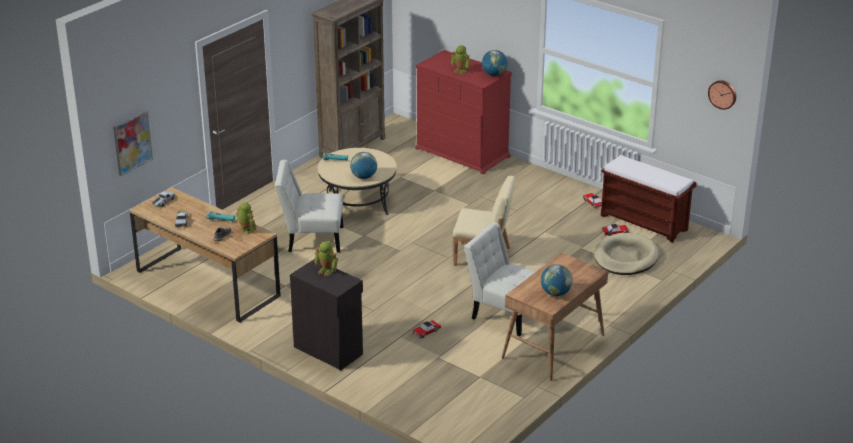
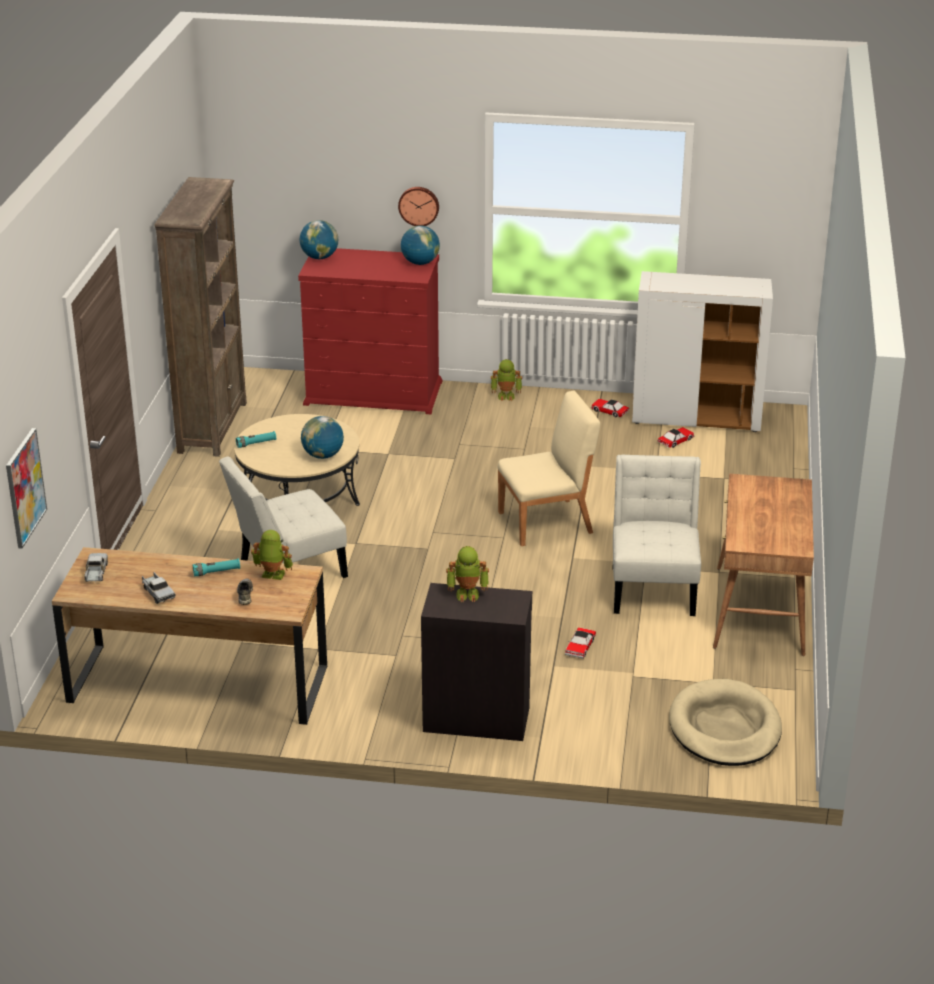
camera: 30 degrees left, 0 degrees up
(460, 71) = (369, 268): toy robot -> toy robot (506, 396)
(505, 313) = (653, 587): white chair -> white chair turned 90 degrees clockwise
(556, 293) = (784, 528): globe -> globe (319, 257)
(625, 257) = (721, 469): beige dog bed -> beige dog bed (724, 728)
(645, 222) = (697, 418): brown bench -> white cabinet
(723, 94) = (793, 209): wall clock -> wall clock (419, 205)

